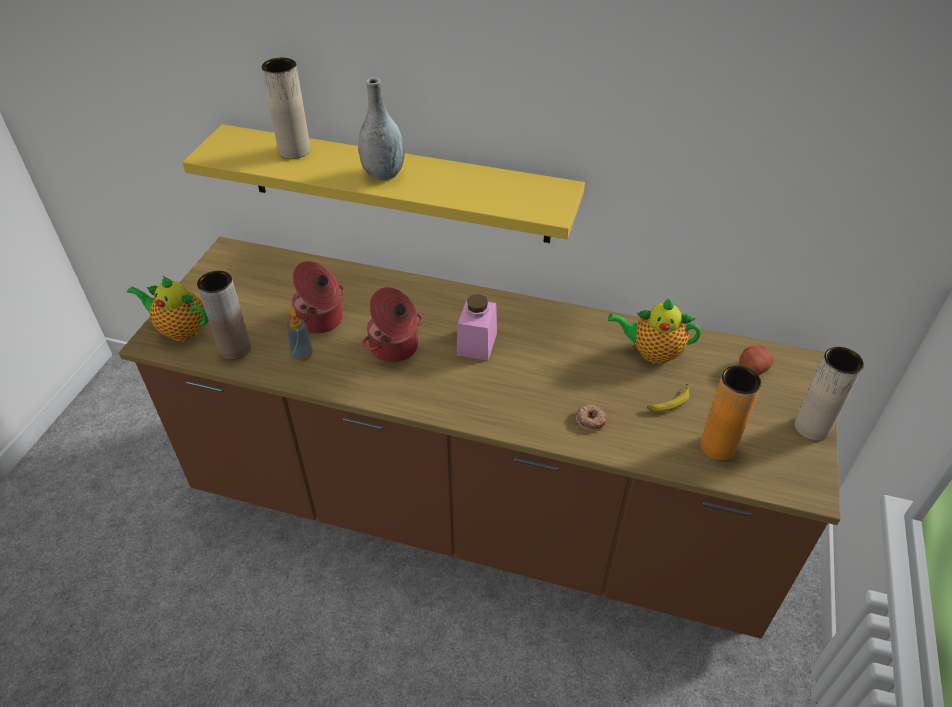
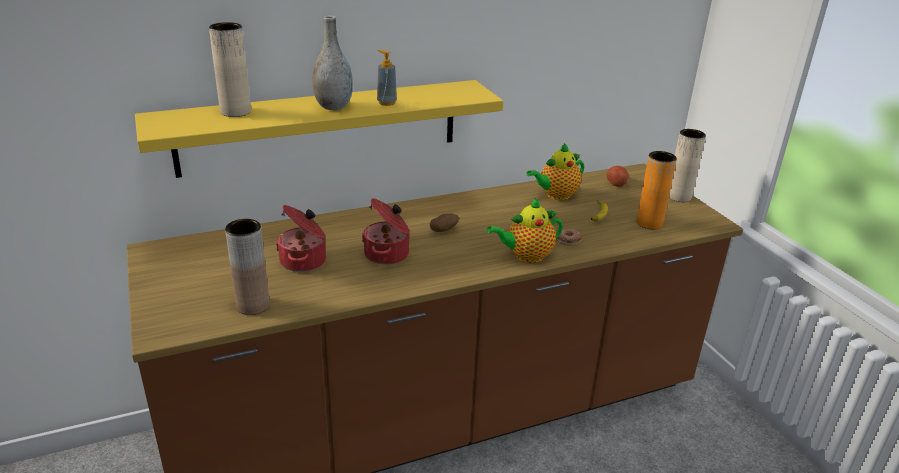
camera: 40 degrees left, 15 degrees down
(180, 330) = (179, 315): teapot -> teapot (526, 256)
(302, 355) = (319, 286): soap dispenser -> soap dispenser (386, 103)
(477, 344) = (443, 231): pink jar -> potato

